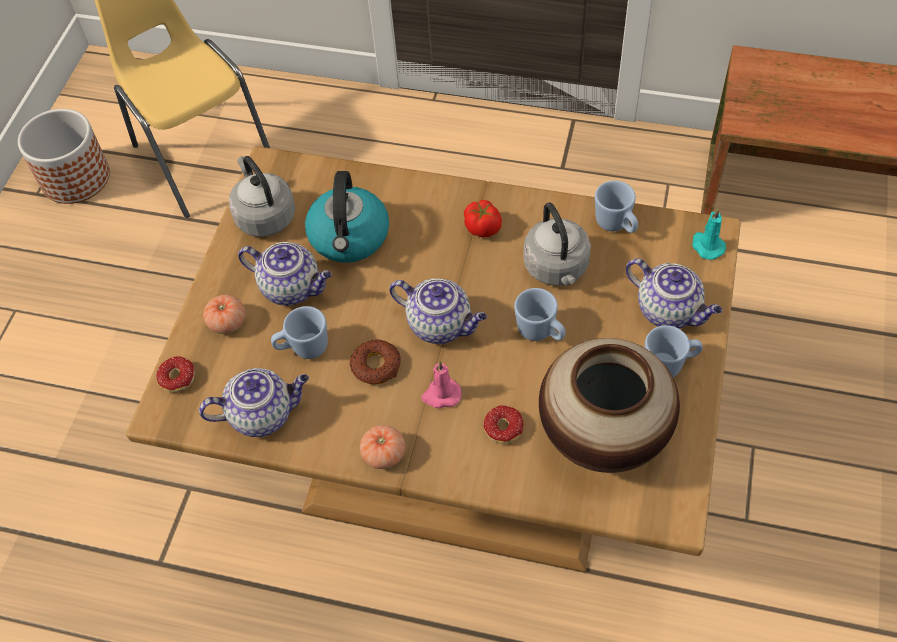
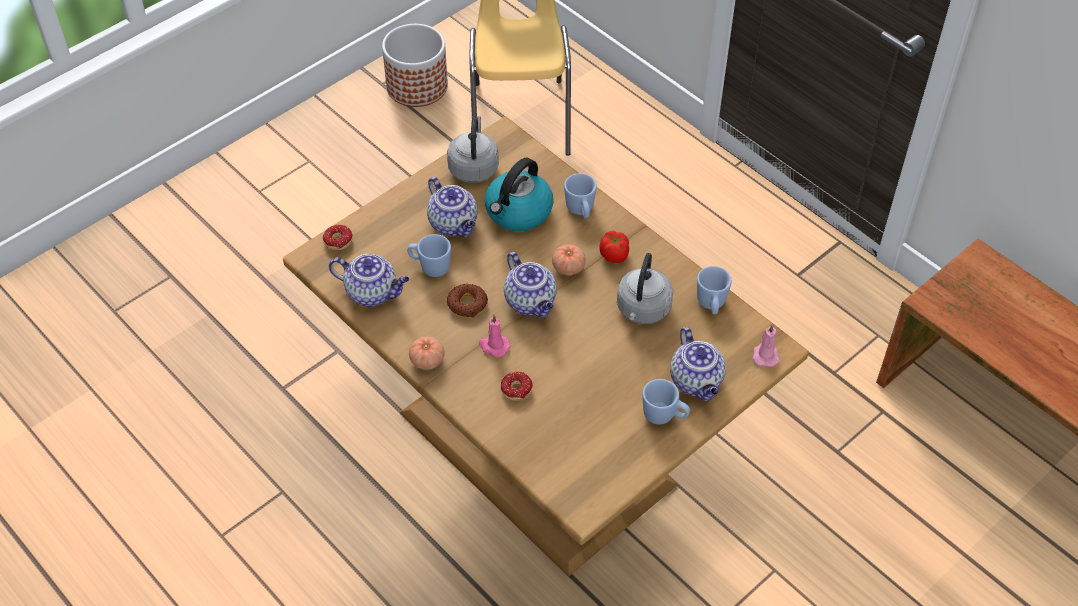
camera: 30 degrees right, 5 degrees down
(227, 322) = (395, 223): tomato -> tomato (568, 267)
(540, 332) = (594, 345): blue mug -> blue mug (581, 211)
(603, 434) = (579, 432): vase -> none
(707, 246) = (765, 355): turquoise candle -> pink candle

